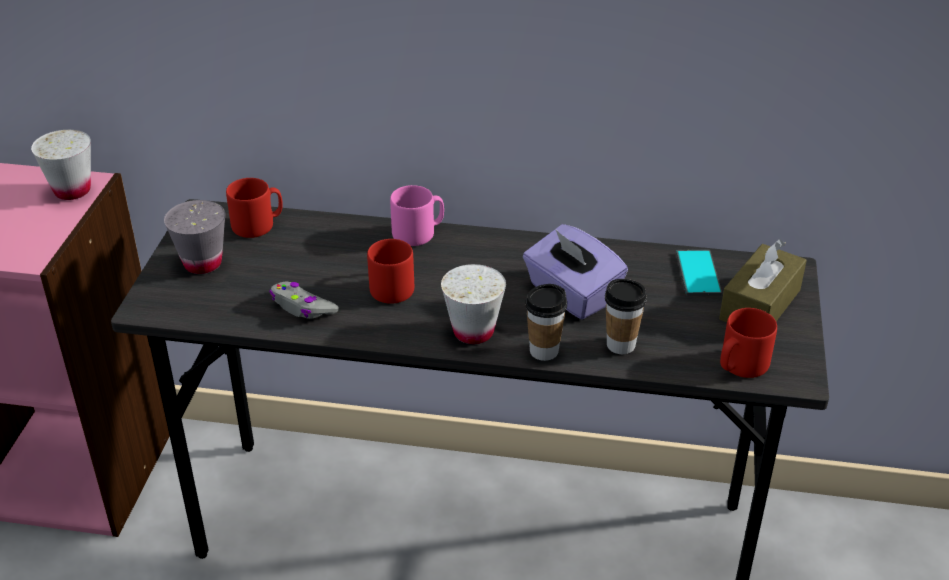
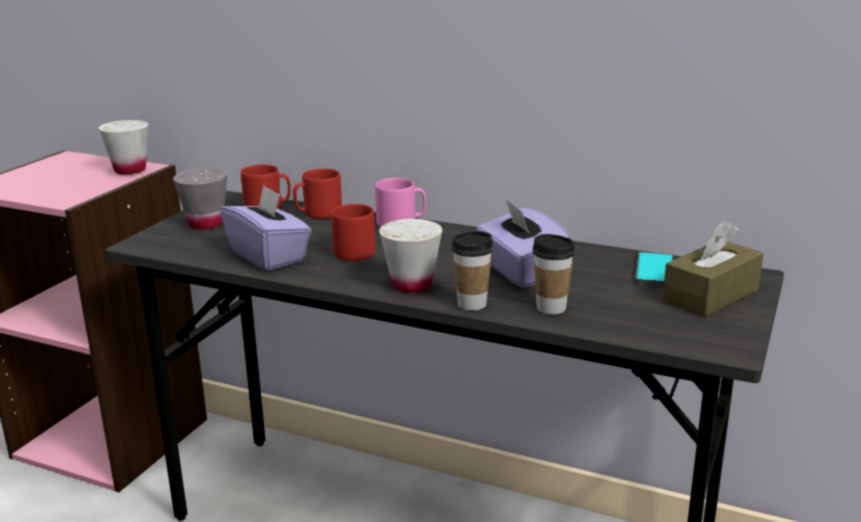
camera: 15 degrees right, 15 degrees down
(302, 307) = (269, 256): grey game controller -> purple tissue box
(740, 365) = (670, 335): red mug -> red mug (318, 213)

